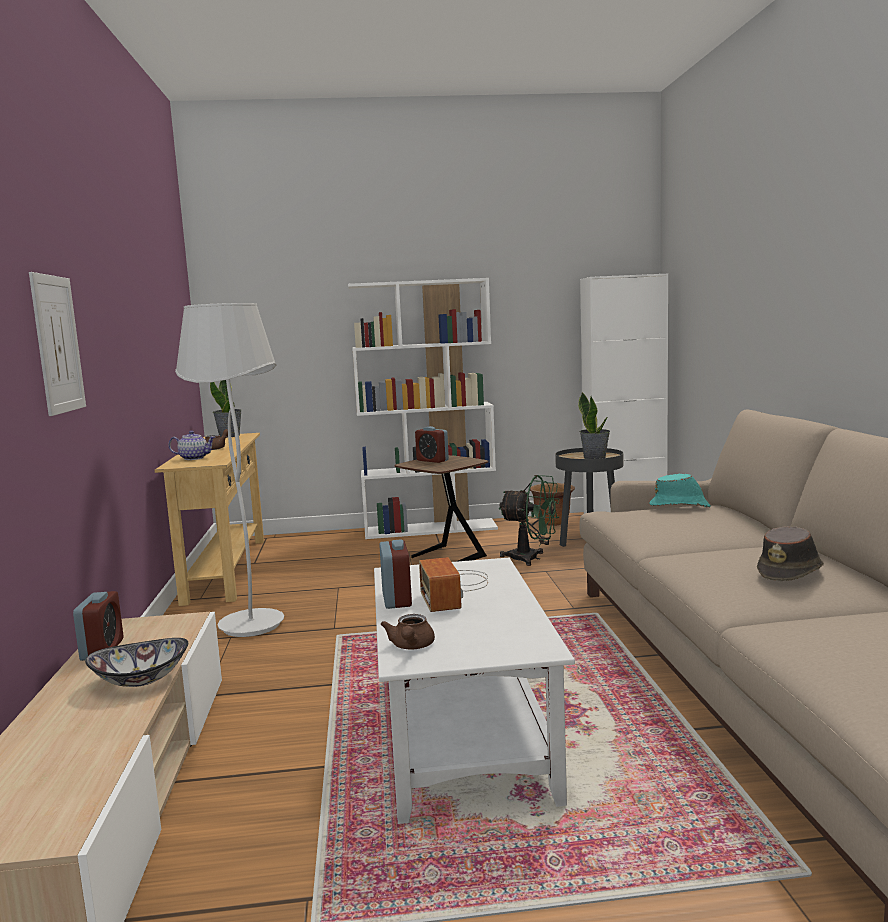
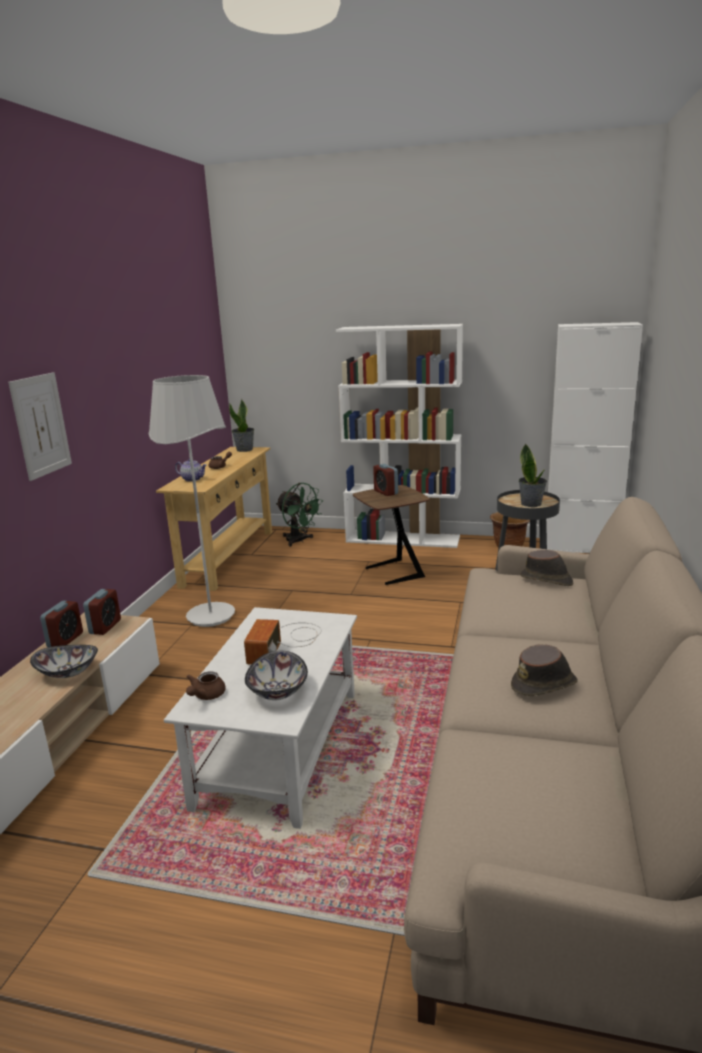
camera: 20 degrees right, 10 degrees up
(396, 599) = (238, 645): alarm clock -> alarm clock (105, 627)
(501, 627) = (278, 691): none -> bowl
(531, 558) = (459, 586): green fan -> green fan (299, 541)
(680, 506) = (546, 580): turquoise hat -> brown hat

